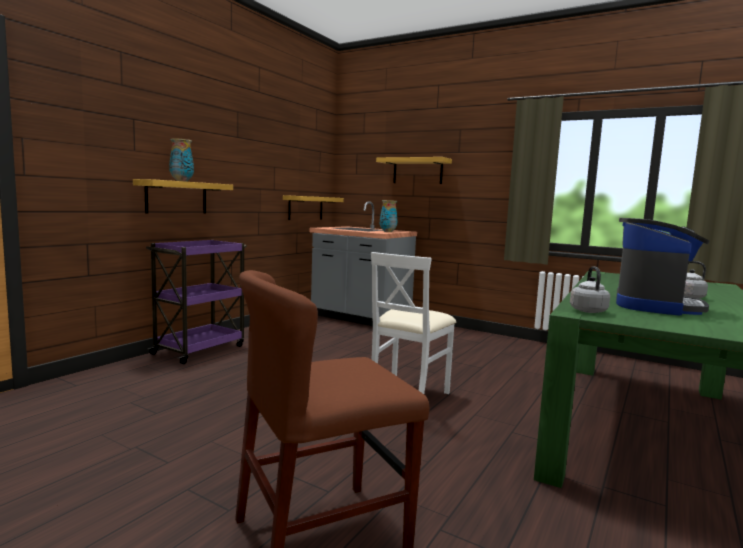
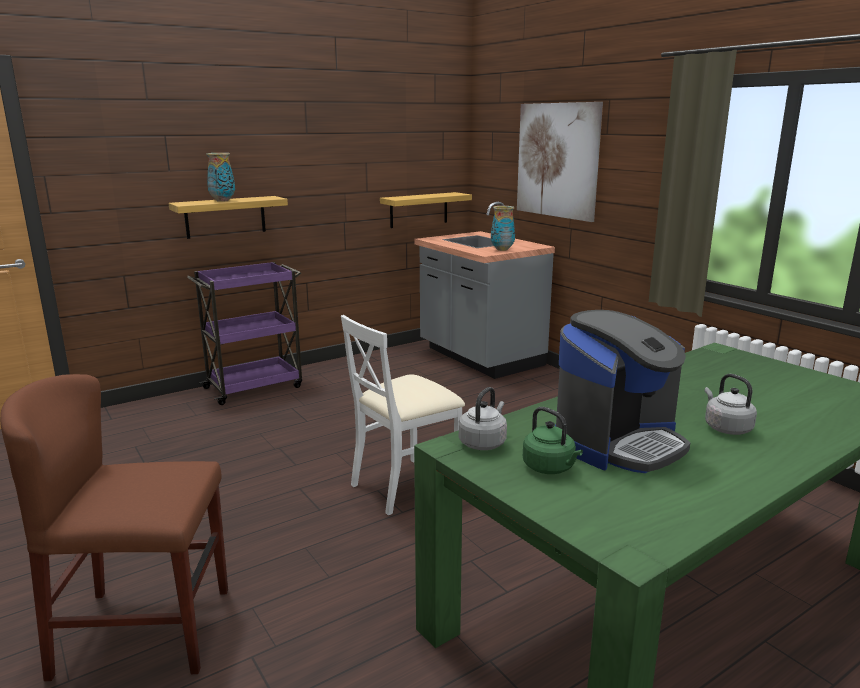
camera: 25 degrees right, 10 degrees up
(417, 171) = (557, 160): shelf -> picture
(652, 317) = (550, 468): none -> green kettle

